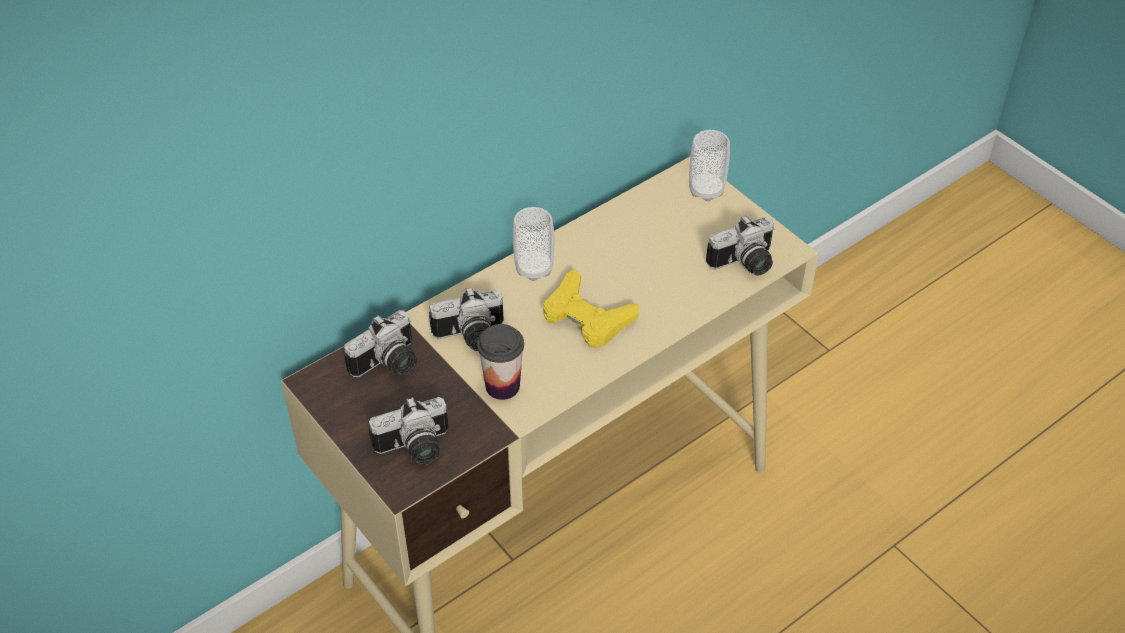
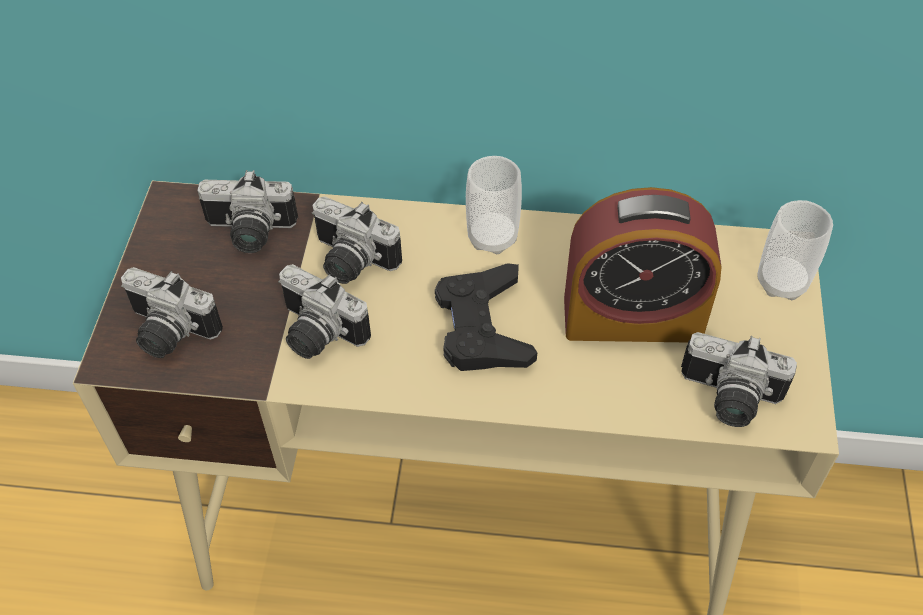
camera: 45 degrees right, 5 degrees up
(502, 386) = (316, 334): cup -> camera
(587, 317) = (483, 326): yellow game controller -> black game controller
(656, 258) = (632, 317): none -> alarm clock

